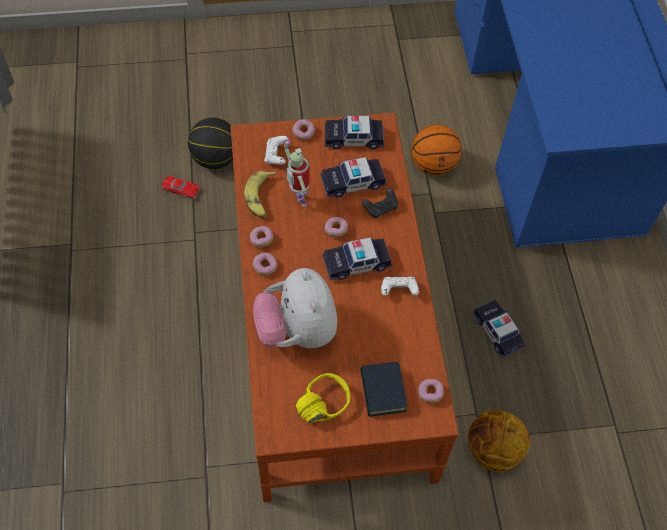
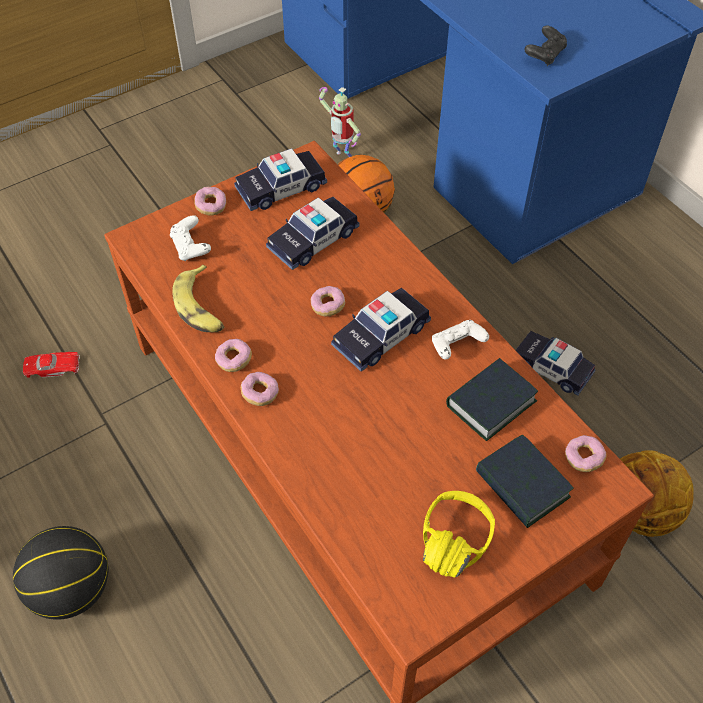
camera: 25 degrees left, 5 degrees down
(215, 158) = (80, 311): basketball -> basketball (71, 589)
(297, 330) = (356, 458): plush toy -> none
(298, 200) = (254, 289): toy robot -> toy robot (342, 157)
(381, 208) = (369, 256): black game controller -> black game controller (545, 55)
(396, 334) = (490, 403): none -> book

